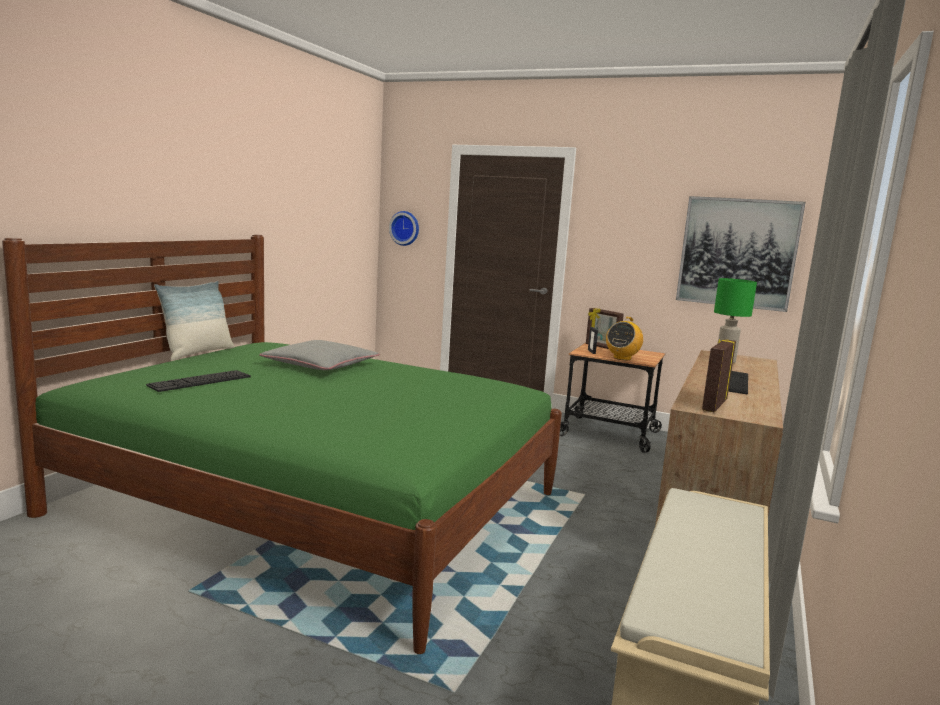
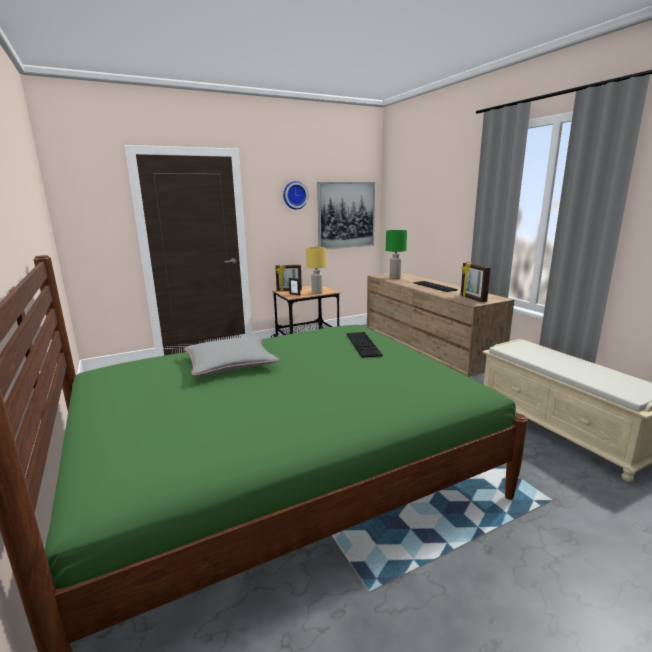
camera: 50 degrees left, 5 degrees up
(198, 353) = (81, 406): pillow -> none
(200, 381) = (211, 420): keyboard -> keyboard (363, 344)
(405, 228) = (88, 227): wall clock -> wall clock (294, 195)
(622, 358) = (317, 293): radio -> yellow table lamp

